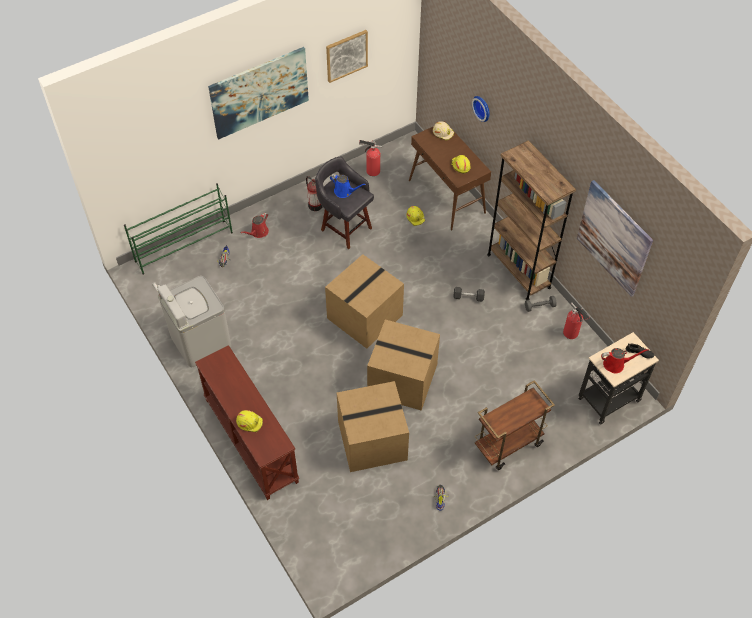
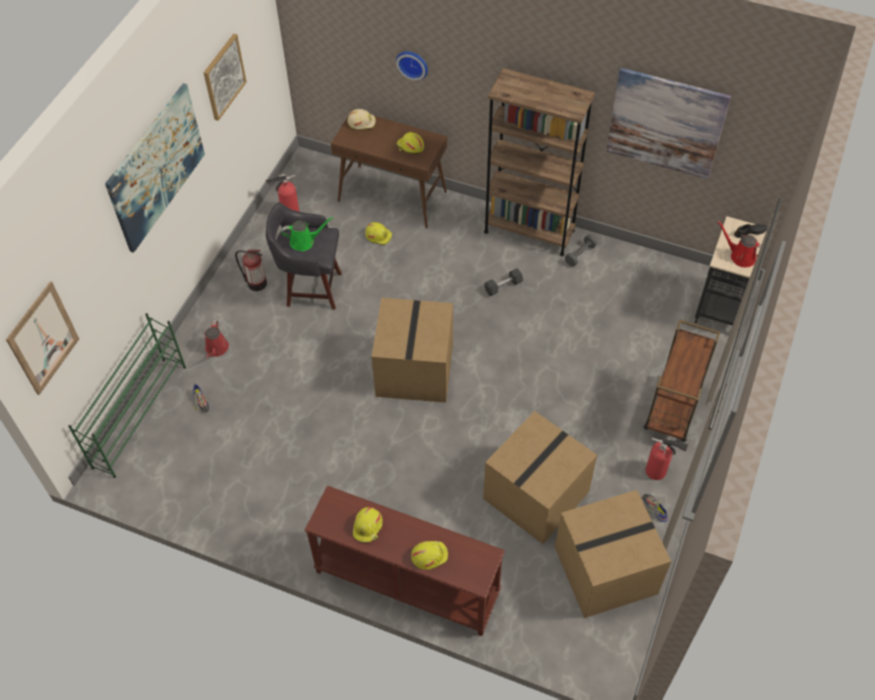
camera: 35 degrees left, 0 degrees up
(123, 161) = (43, 338): none -> picture
(199, 341) = (252, 511): grey washing machine -> none
(230, 383) = (368, 527): none -> yellow hard hat
(344, 191) = (304, 241): blue watering can -> green watering can
(401, 380) = (510, 412): cardboard box -> cardboard box (605, 572)
(571, 334) = (633, 264): fire extinguisher -> fire extinguisher (658, 471)
(616, 364) = (740, 256): red watering can -> red watering can turned 105 degrees counterclockwise

